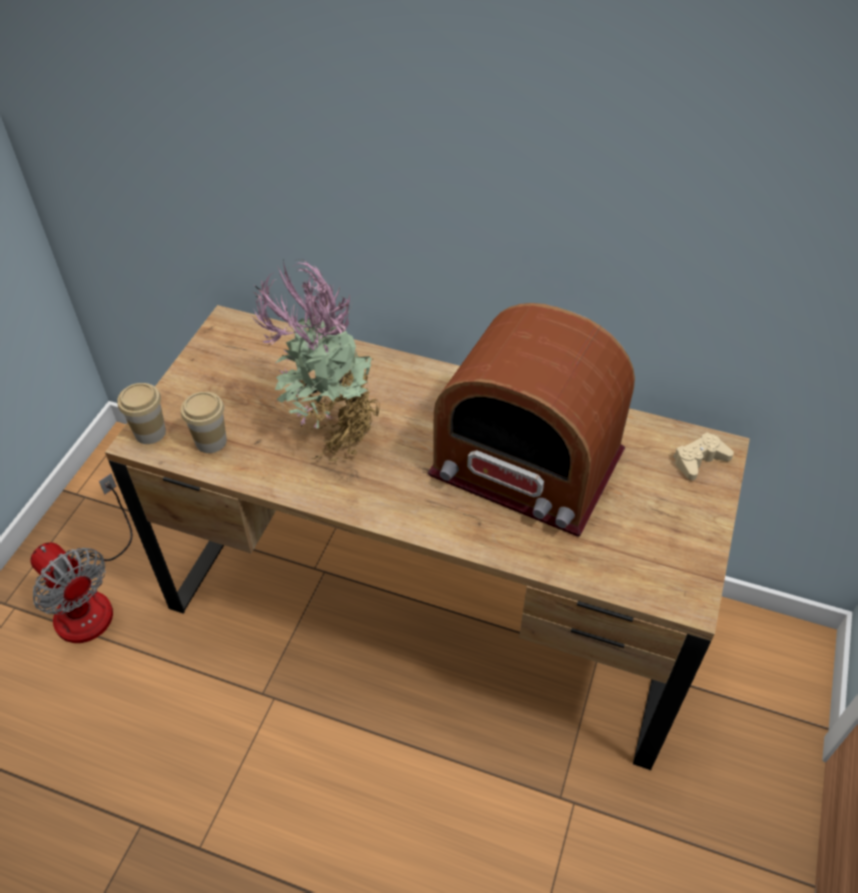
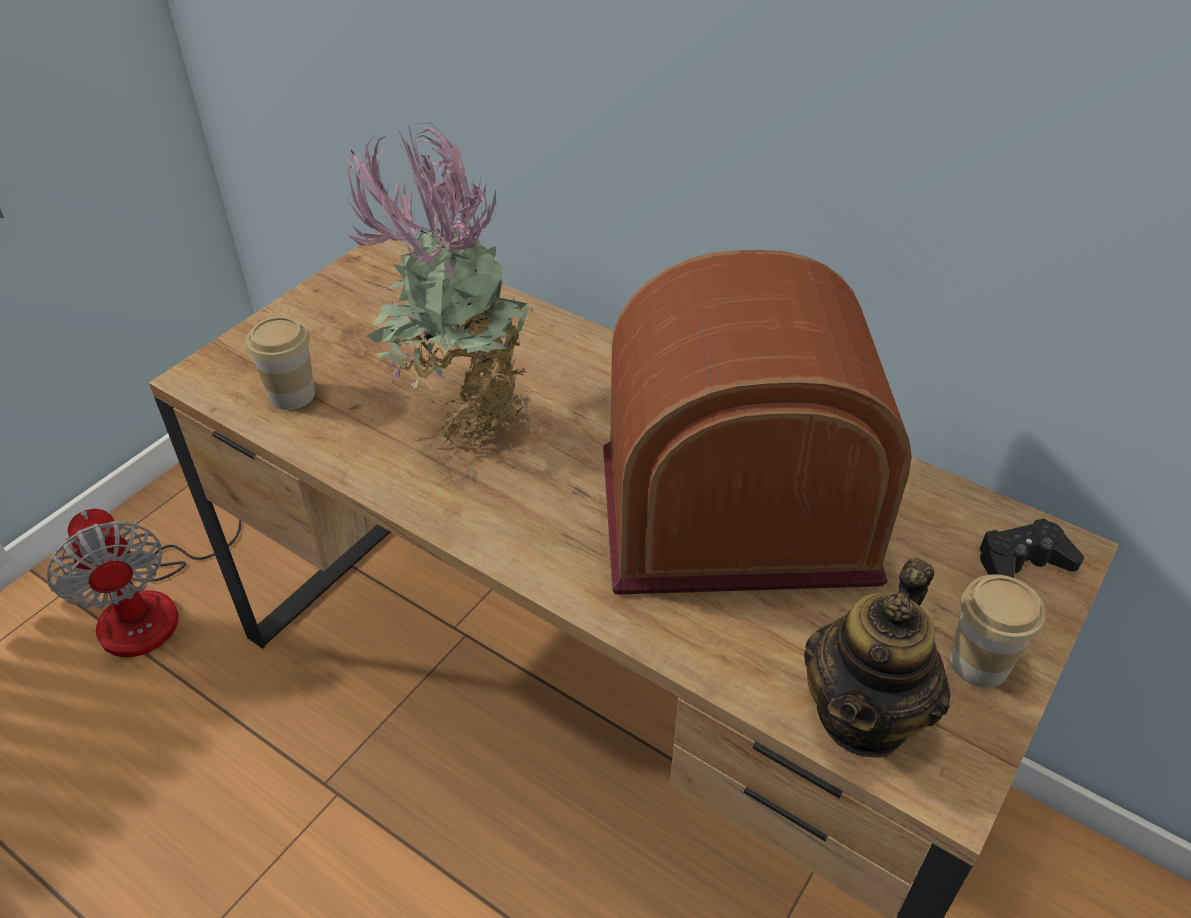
camera: 15 degrees right, 5 degrees down
(150, 432) = (218, 369): cup -> cup (979, 663)
(526, 465) = (734, 513): radio -> radio turned 135 degrees clockwise
(635, 572) = (864, 715): none -> teapot
(699, 460) = (1022, 561): beige game controller -> black game controller

